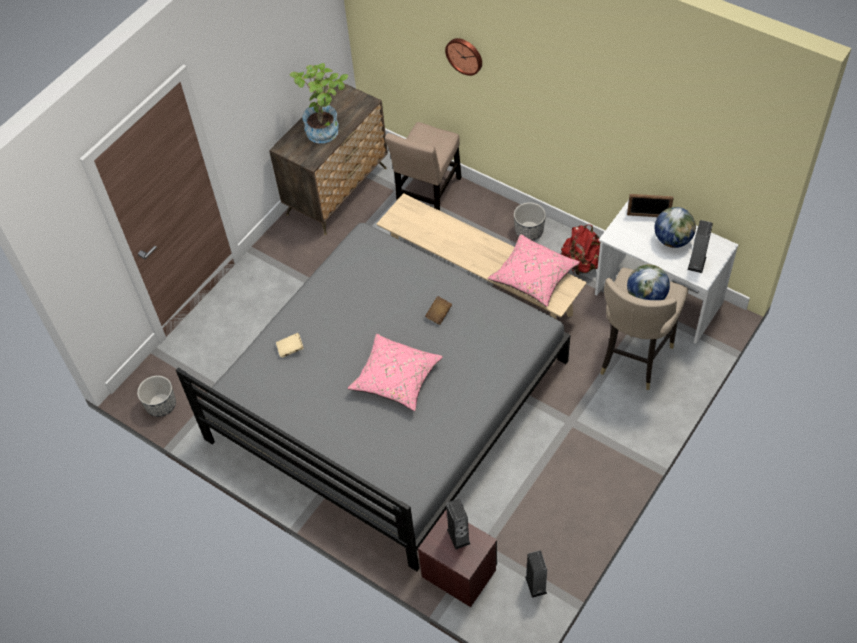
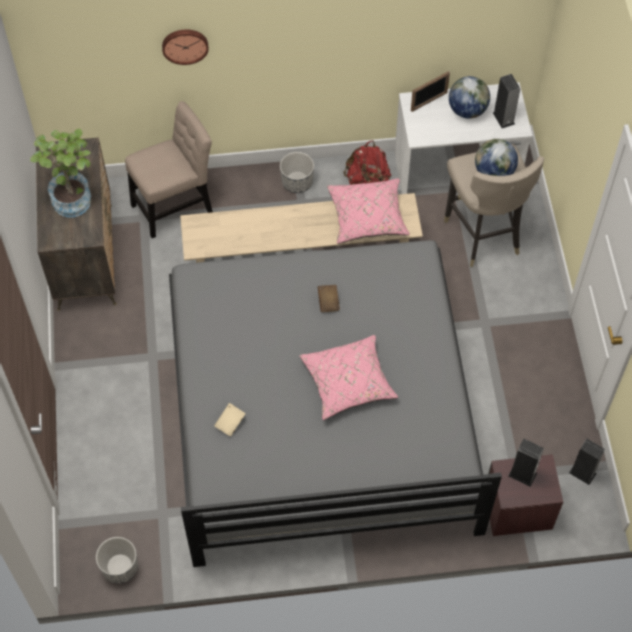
camera: 45 degrees left, 5 degrees up
(428, 195) = (175, 206): beige chair -> beige chair turned 105 degrees counterclockwise

